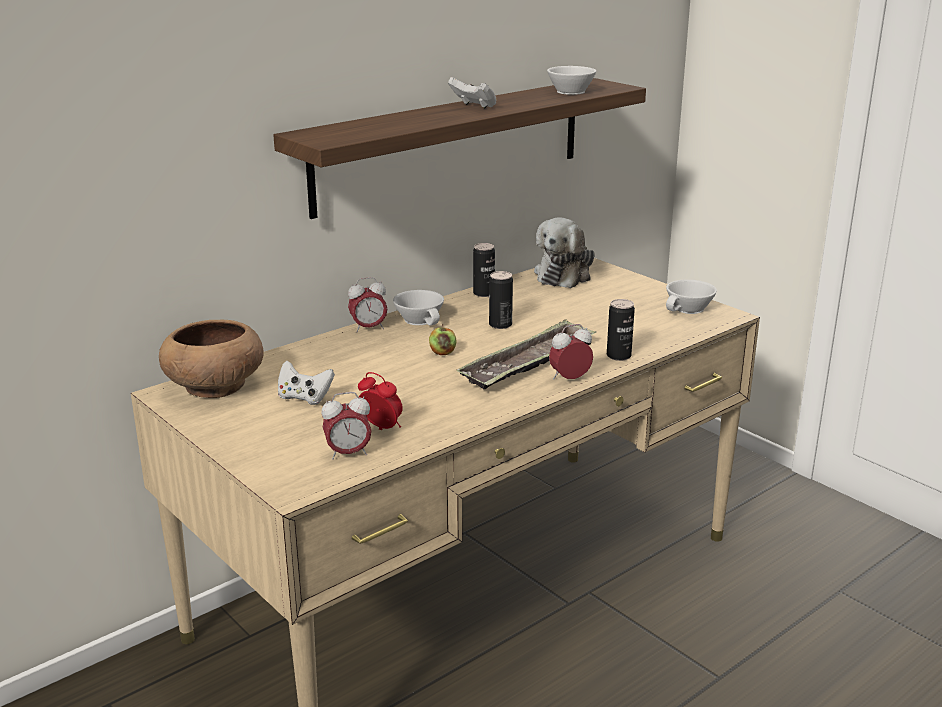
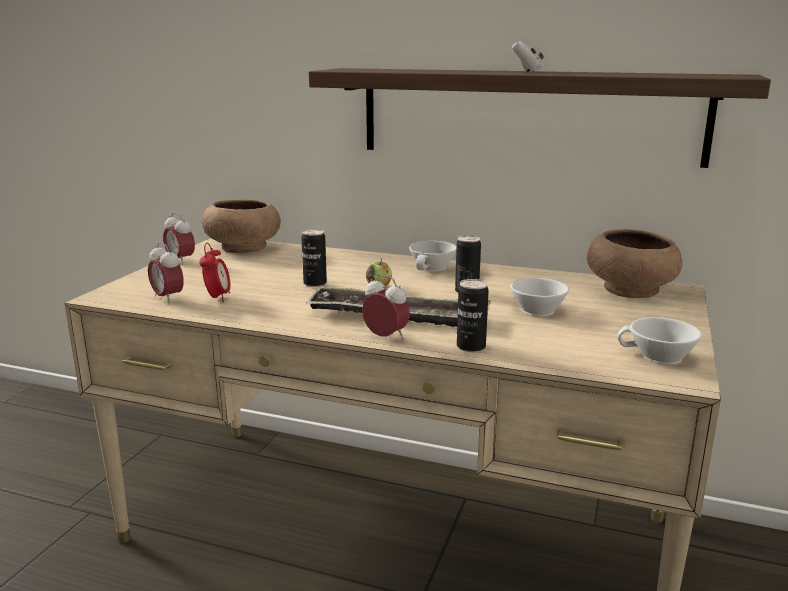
camera: 60 degrees right, 5 degrees down
(304, 398) = (248, 269): white game controller -> none
(368, 328) = (391, 258): alarm clock -> alarm clock (180, 261)
(483, 293) = (525, 273): can -> can (315, 283)
(564, 275) = (631, 289): plush toy -> brown bowl
(568, 91) = (666, 74): white cup -> white cup (537, 309)

